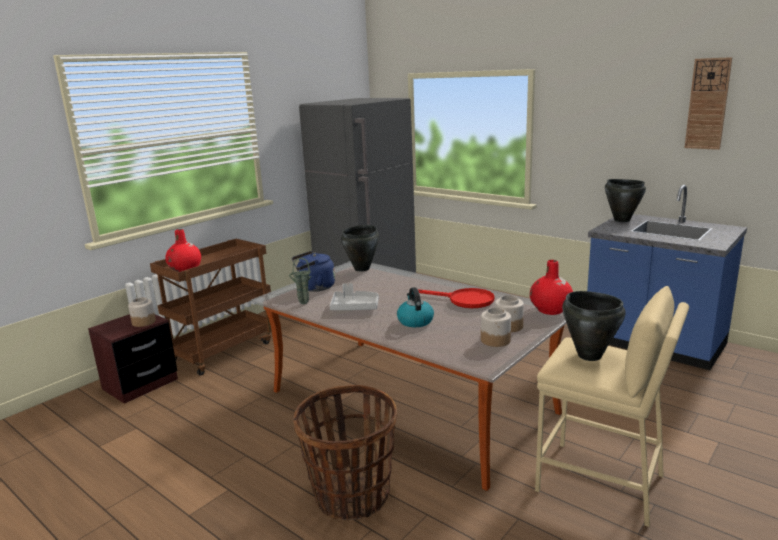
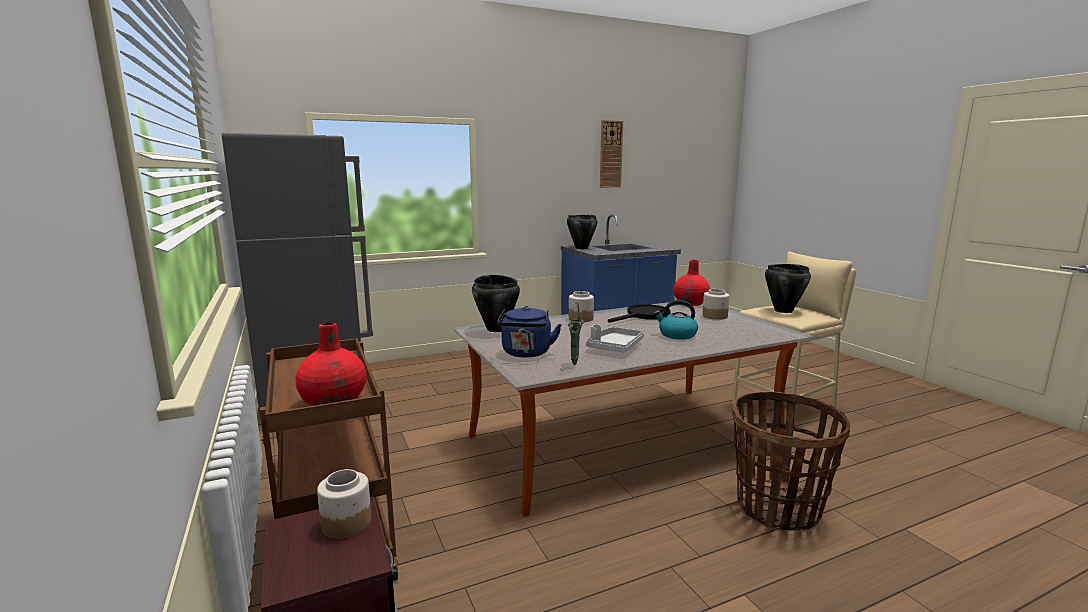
camera: 65 degrees left, 5 degrees down
(465, 300) = (644, 316): red frying pan -> black frying pan
(495, 340) = (740, 323): jar -> jar (580, 319)

